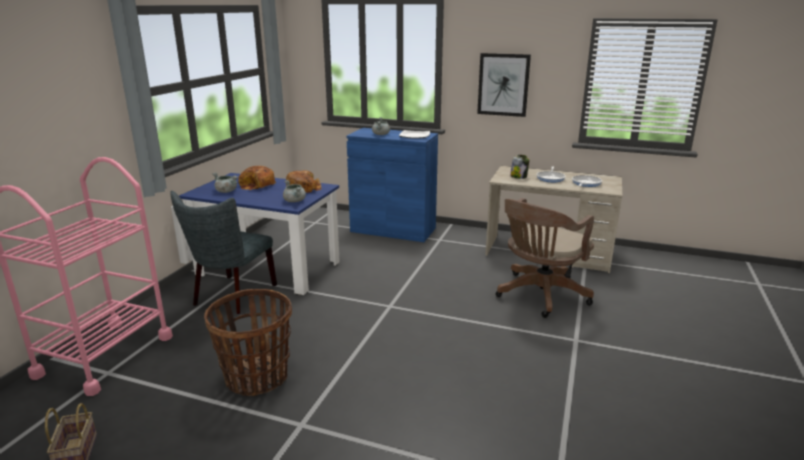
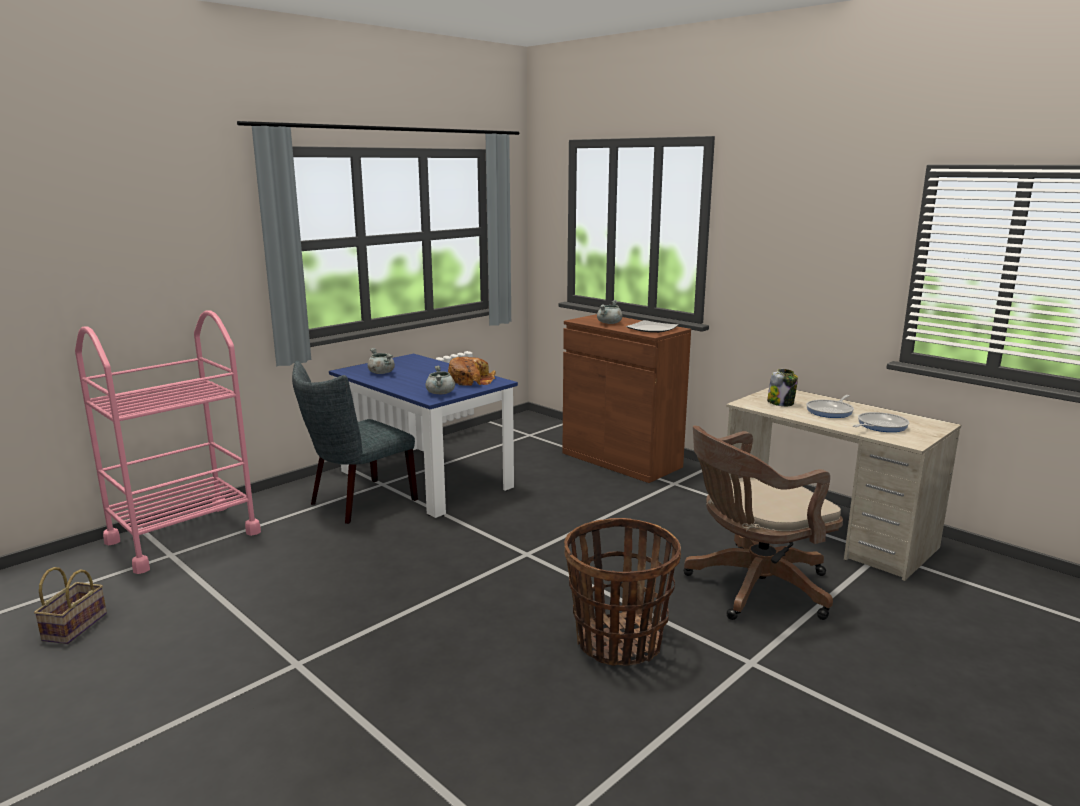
camera: 25 degrees right, 5 degrees down
(257, 185) = (423, 370): bread -> none
(257, 378) = (300, 599): basket -> basket (619, 642)
(393, 230) = (621, 460): blue cabinet -> brown cabinet
(503, 84) = (789, 264): picture -> none

